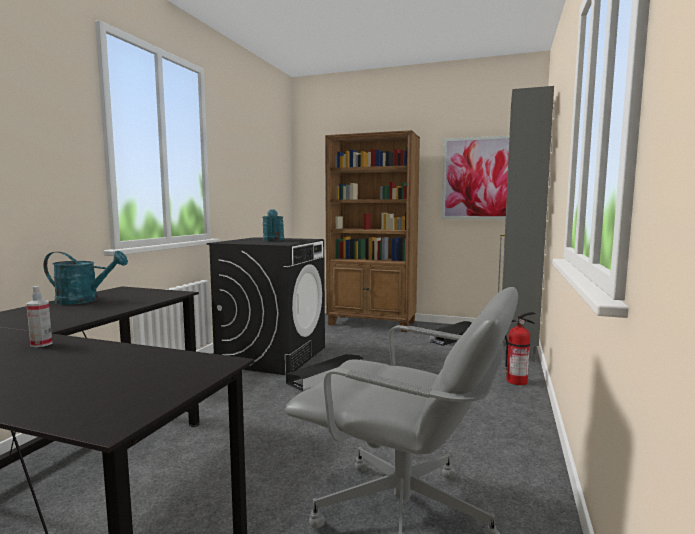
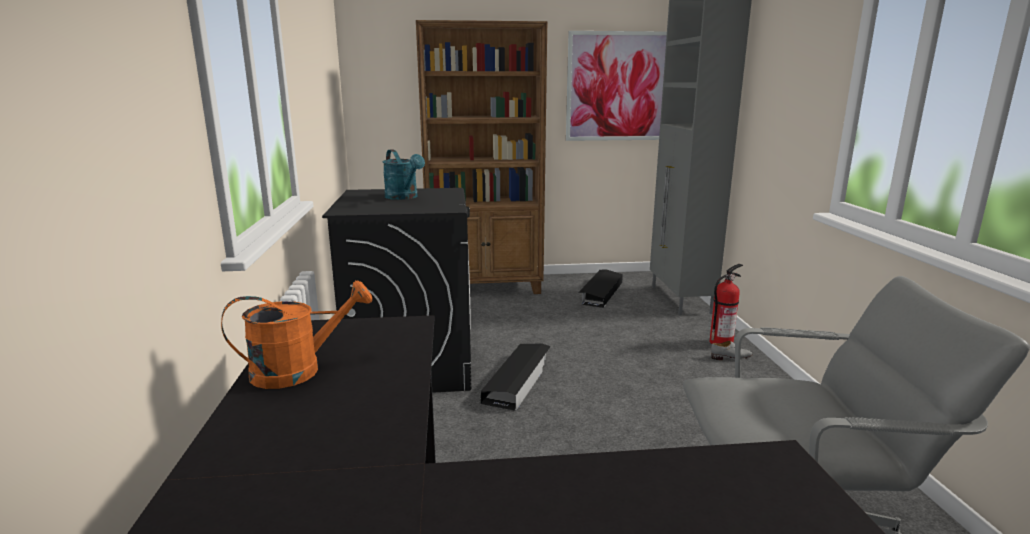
camera: 25 degrees left, 10 degrees up
(41, 344) = (475, 493): spray bottle -> none
(85, 300) = (299, 370): turquoise watering can -> orange watering can
(513, 392) = (731, 357): none -> grey shoe

